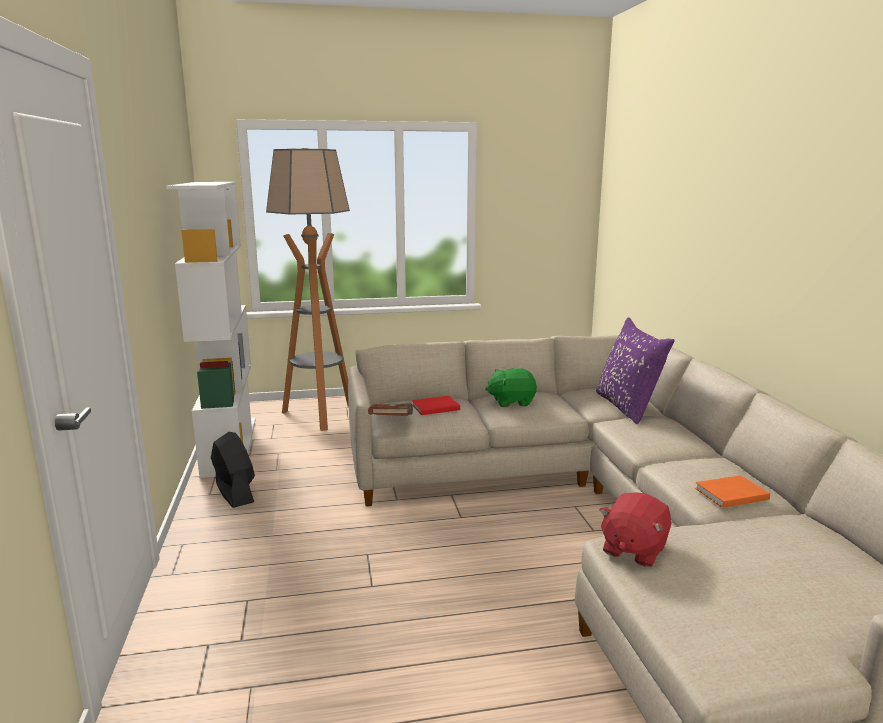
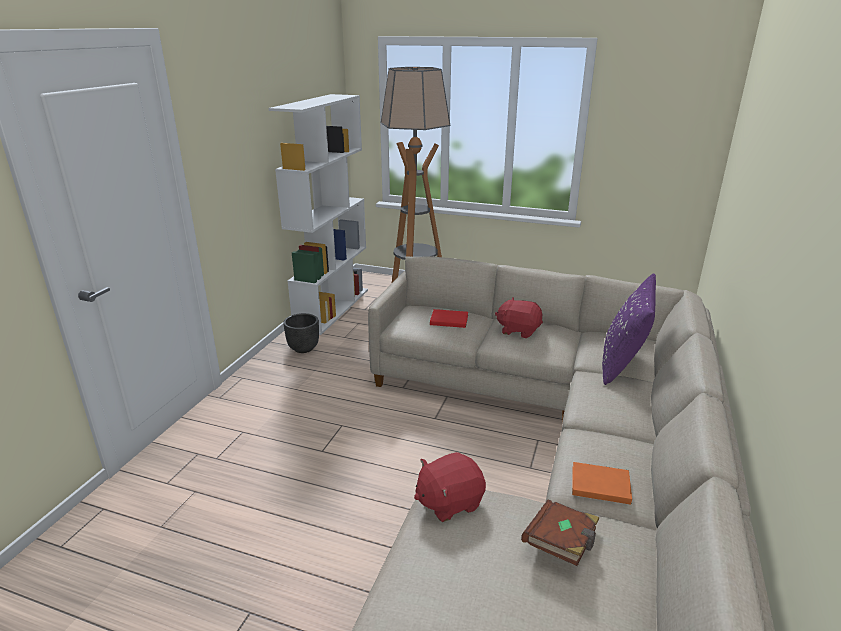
camera: 30 degrees right, 10 degrees up
(234, 492) = (303, 348): black fan -> black planter
(392, 421) = (402, 325): brown book -> brown book (561, 544)
(511, 402) = (518, 330): green plush toy -> red plush toy

